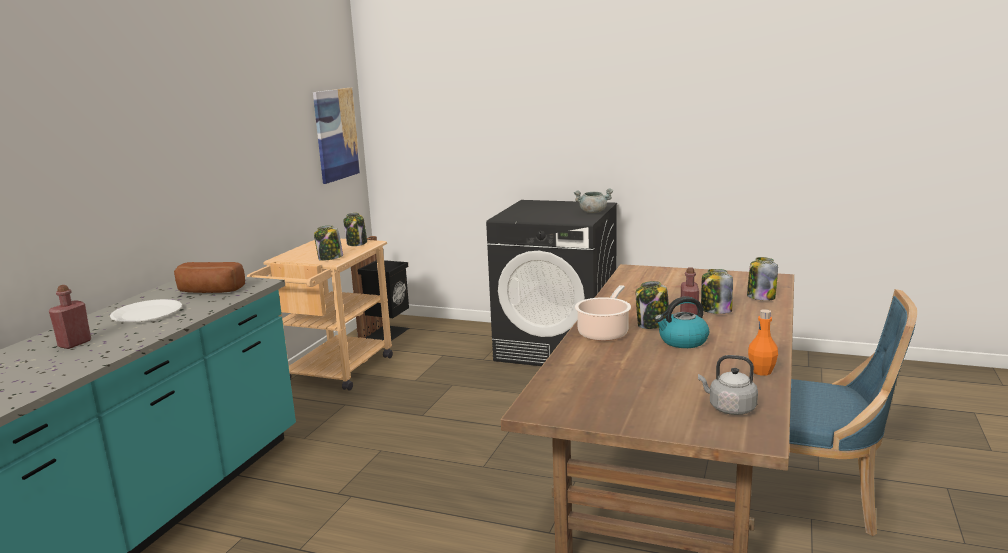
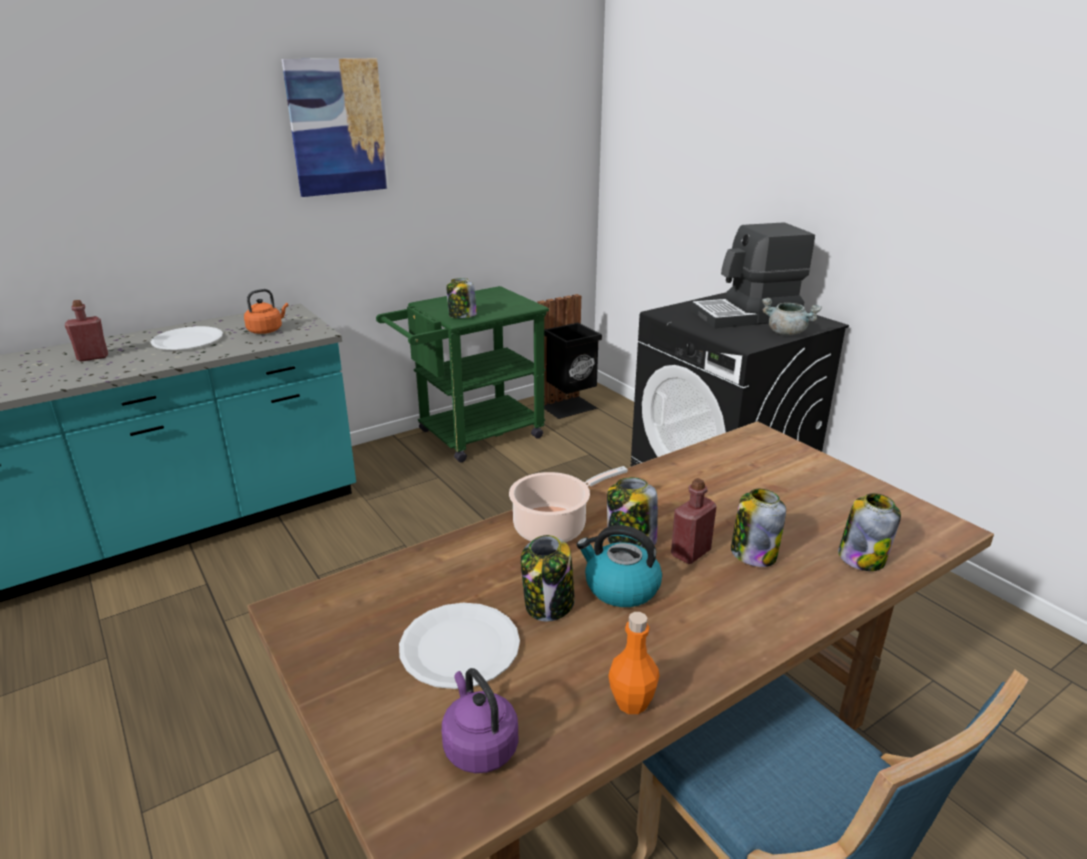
camera: 35 degrees right, 10 degrees up
(208, 291) = (267, 330): bread -> orange kettle
(333, 373) = (471, 436): beige cart -> green cart
(336, 134) = (550, 168): picture -> picture (337, 127)
(357, 243) = (516, 303): jar -> jar (549, 605)
(555, 209) = (747, 316): none -> coffee machine
(652, 386) = (459, 647): none -> white plate
(729, 408) = (479, 746): grey kettle -> purple kettle

